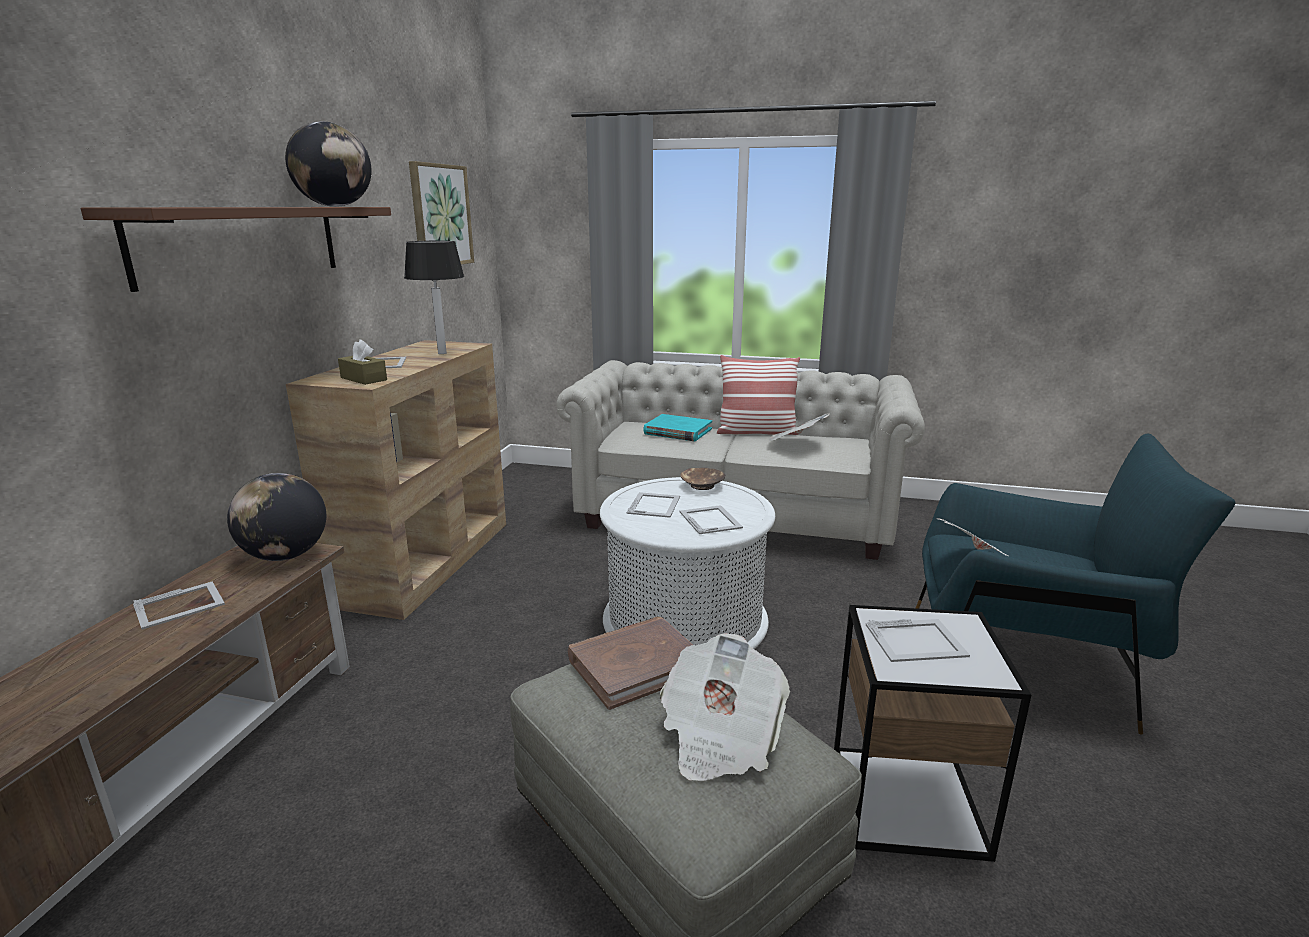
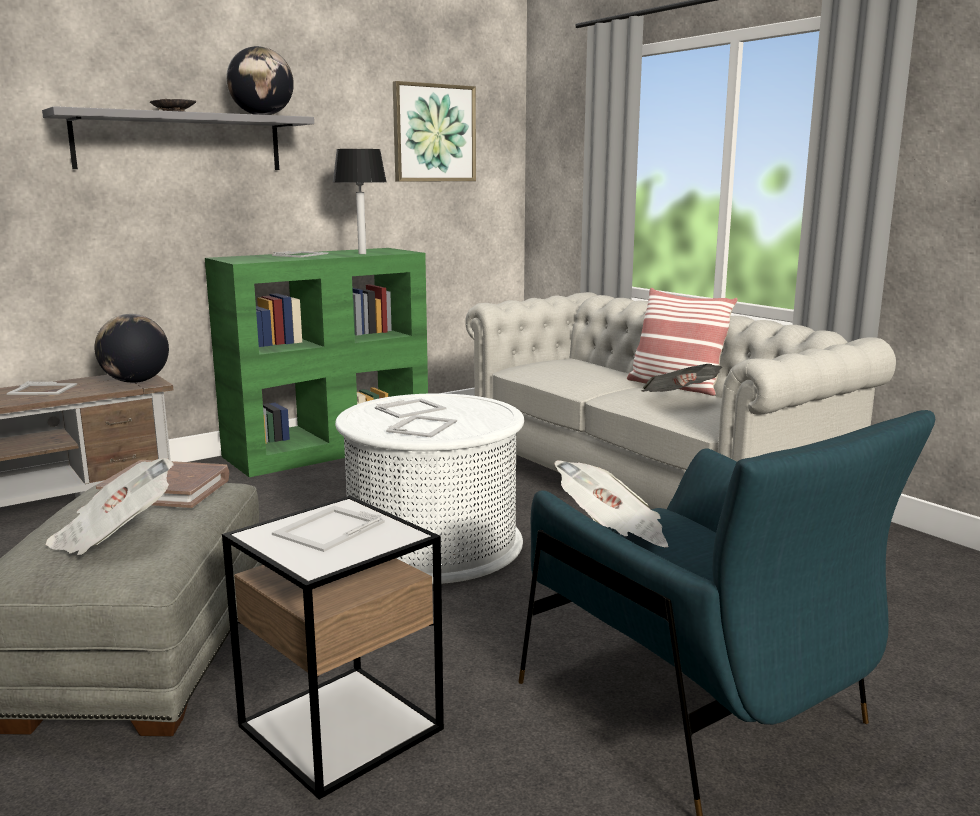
camera: 40 degrees right, 5 degrees down
(242, 243) = (179, 142): brown shelf -> grey shelf
(363, 379) = (252, 259): brown tissue box -> none
(425, 561) = (327, 448): brown bookcase -> green bookcase
(677, 431) = (586, 370): turquoise book -> none
(702, 485) = (486, 406): brown bowl -> brown bowl (174, 112)
(917, 640) = (327, 528): picture frame -> picture frame turned 90 degrees clockwise

